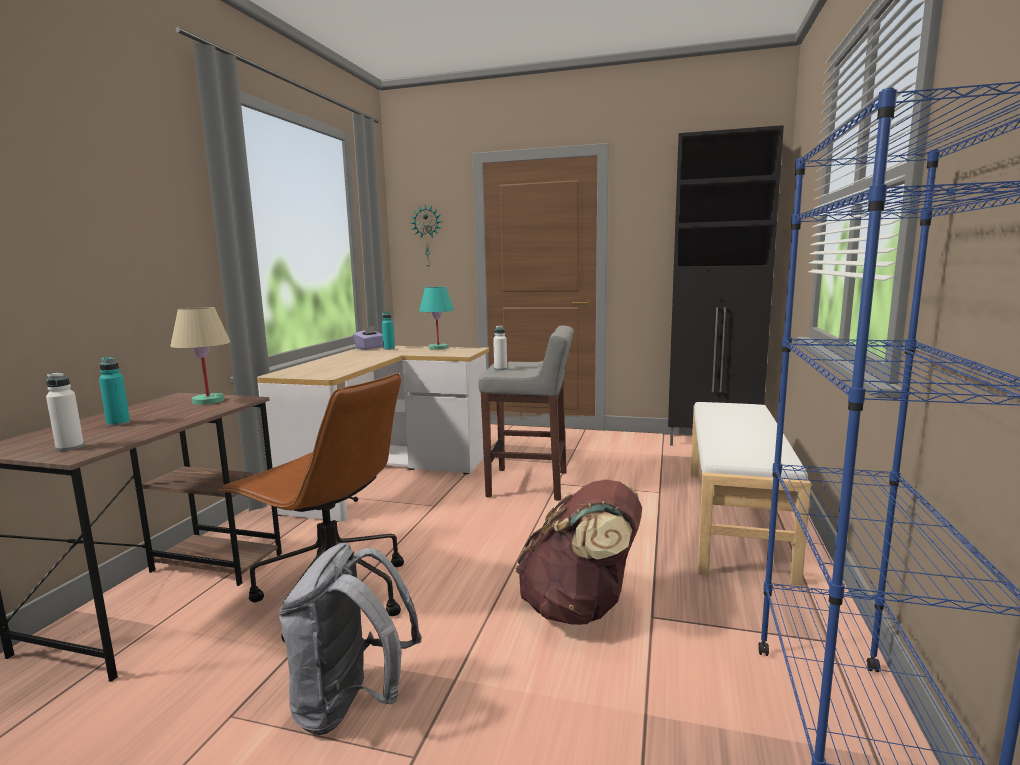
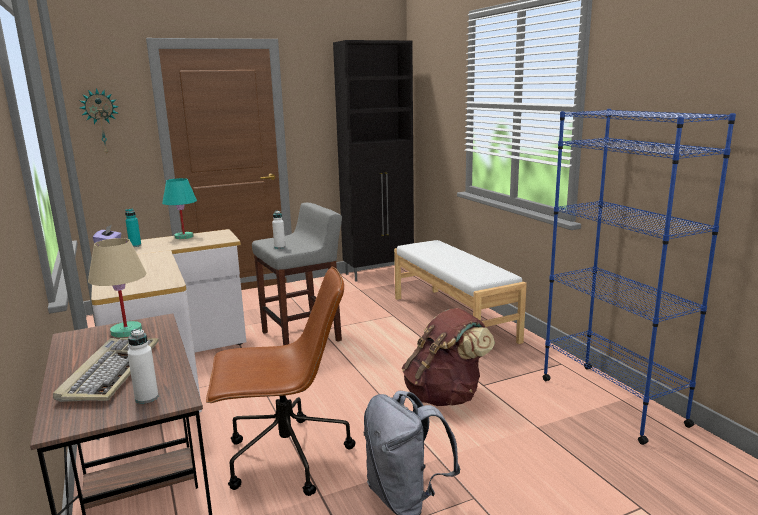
camera: 40 degrees left, 5 degrees up
(118, 423) = (110, 371): turquoise bottle -> keyboard

